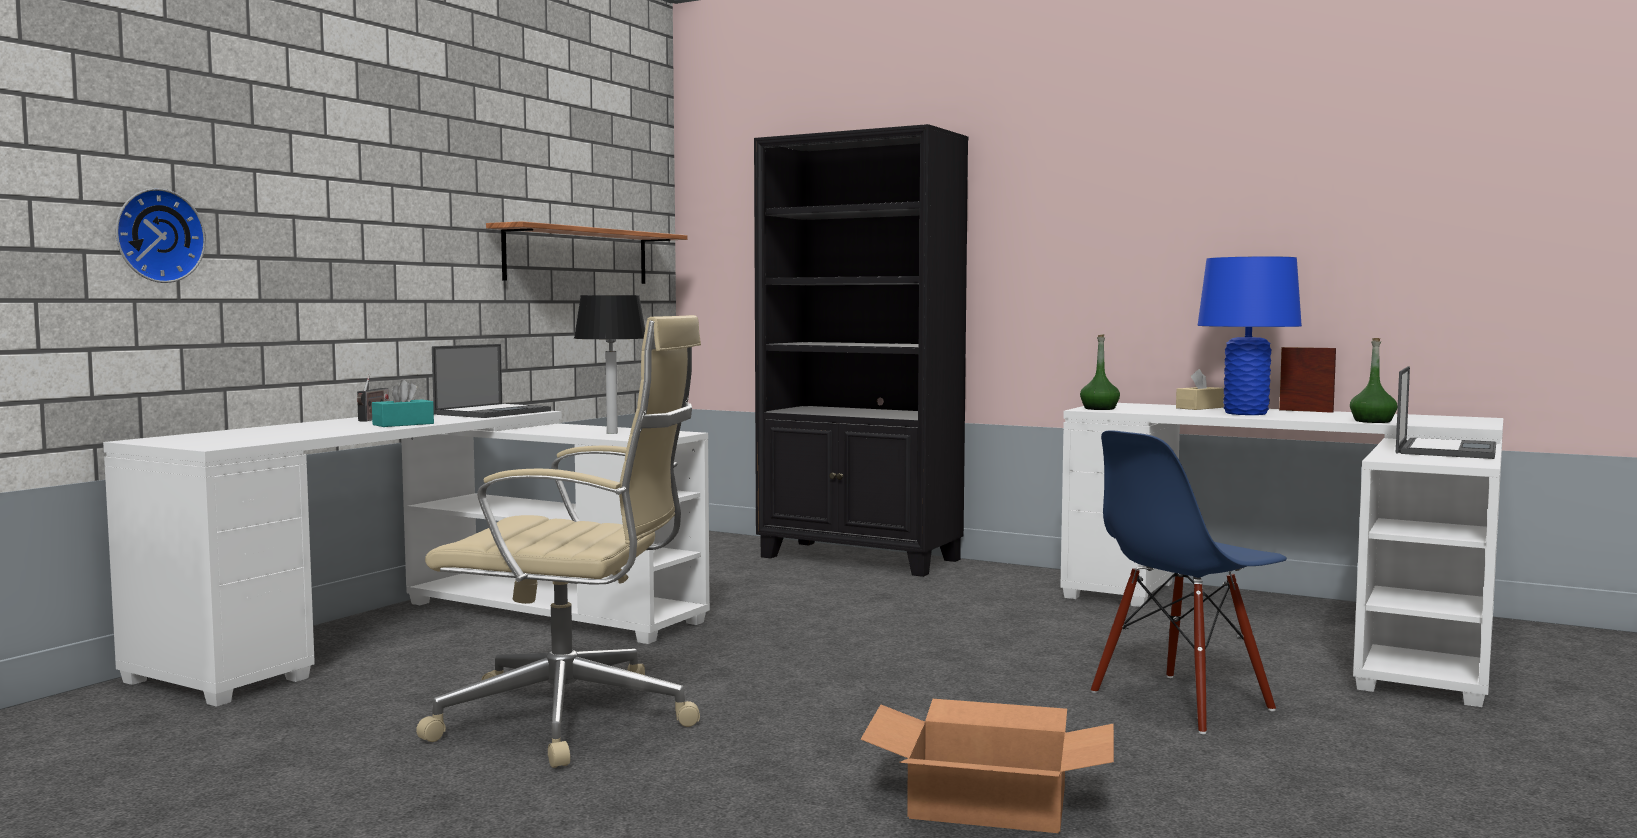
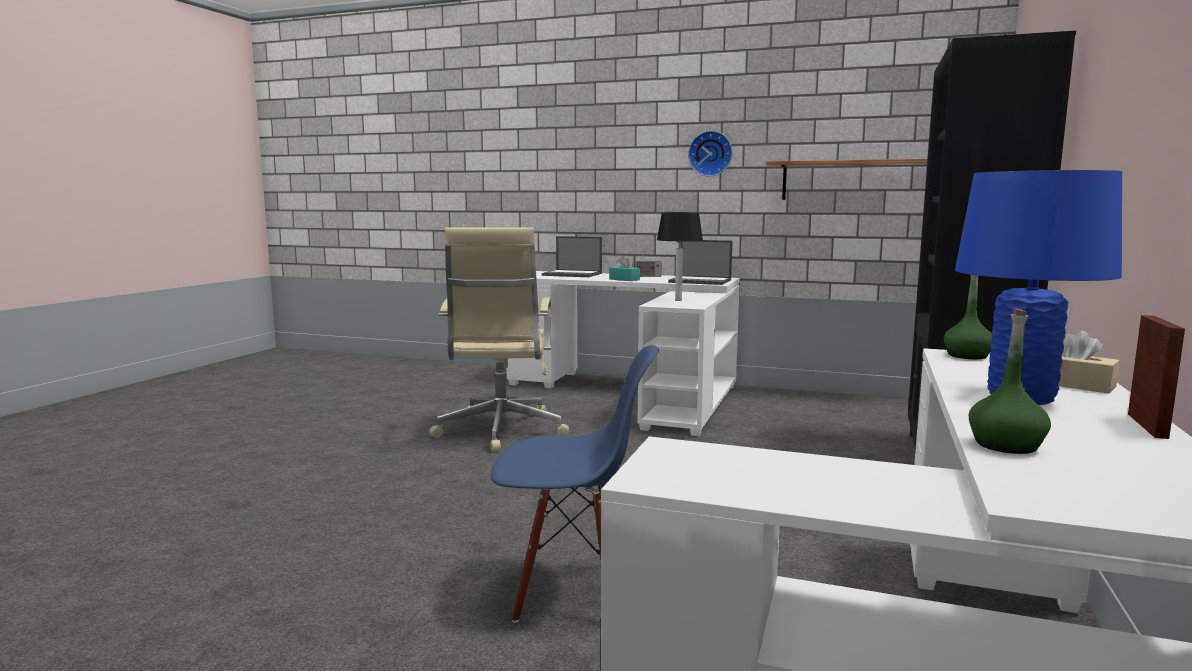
camera: 80 degrees right, 5 degrees up
(157, 236) = (565, 183): wall clock -> wall clock (710, 153)
(988, 802) = (369, 521): cardboard box -> none
(1181, 702) = (572, 590): blue chair -> blue chair turned 135 degrees clockwise
(1445, 450) = (816, 486): laptop -> laptop (573, 274)

